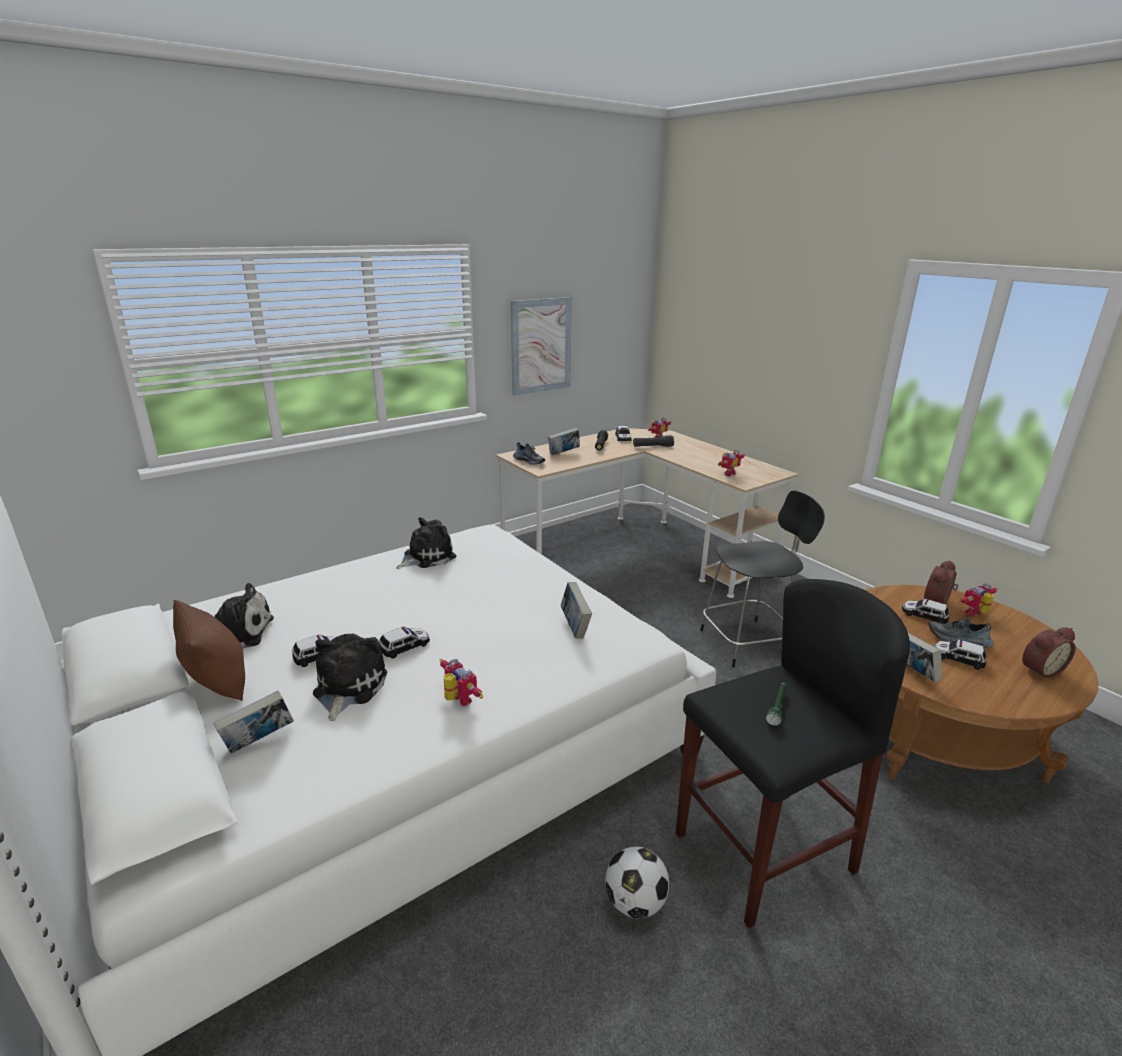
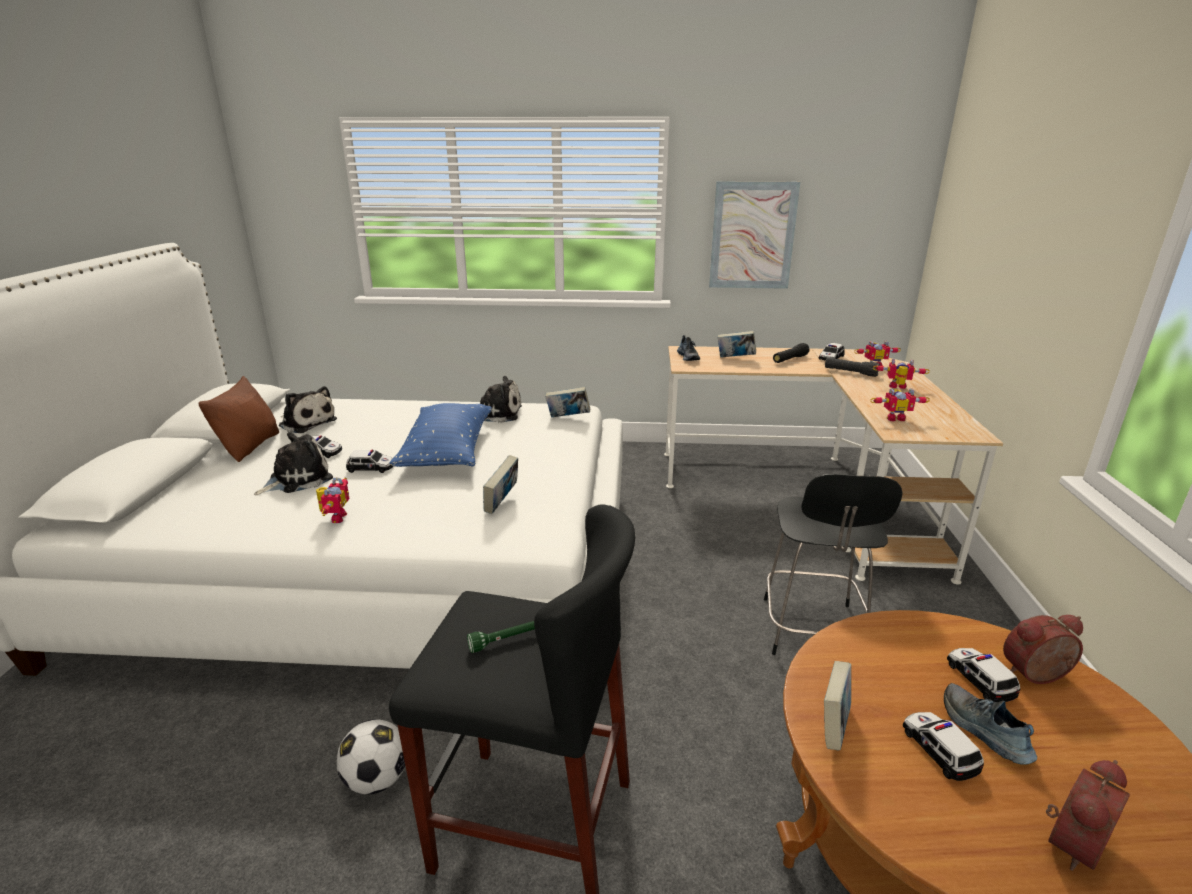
camera: 40 degrees right, 0 degrees up
(259, 742) = (205, 489): book -> book (568, 417)
(446, 606) = (447, 452): none -> blue pillow
(748, 642) = (812, 632): black chair -> black chair turned 75 degrees clockwise
(976, 614) = (1085, 719): toy robot -> toy robot (898, 388)
(1039, 670) = (1069, 841): alarm clock -> alarm clock turned 60 degrees counterclockwise

